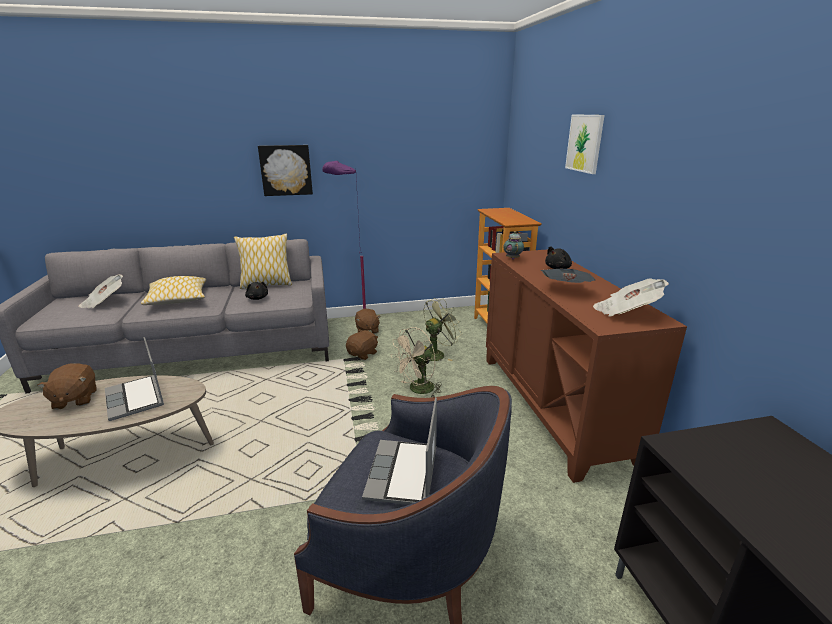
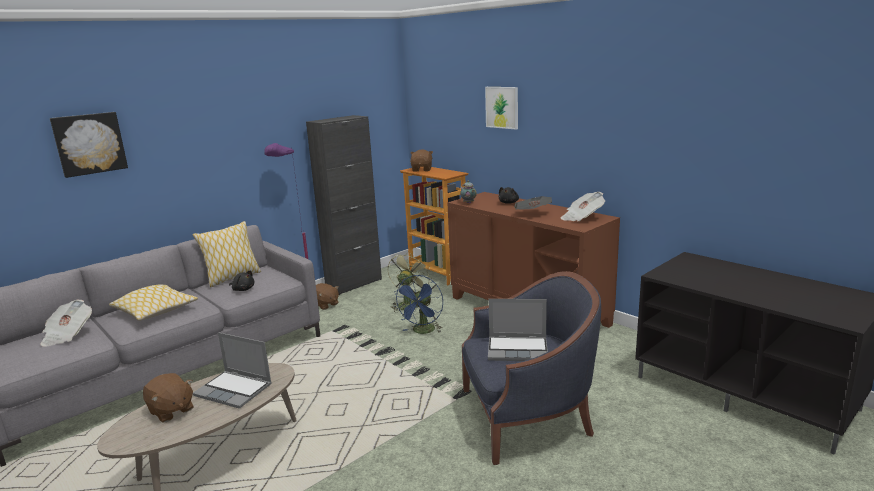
camera: 30 degrees left, 5 degrees down
(286, 170) = (222, 158): picture -> picture (89, 143)
(363, 354) = (345, 322): brown plush toy -> brown plush toy (422, 169)
(403, 474) = (518, 349): laptop -> laptop turned 60 degrees counterclockwise
(412, 317) = (354, 284): none -> black cabinet
(417, 390) = (422, 331): beige fan -> blue fan

